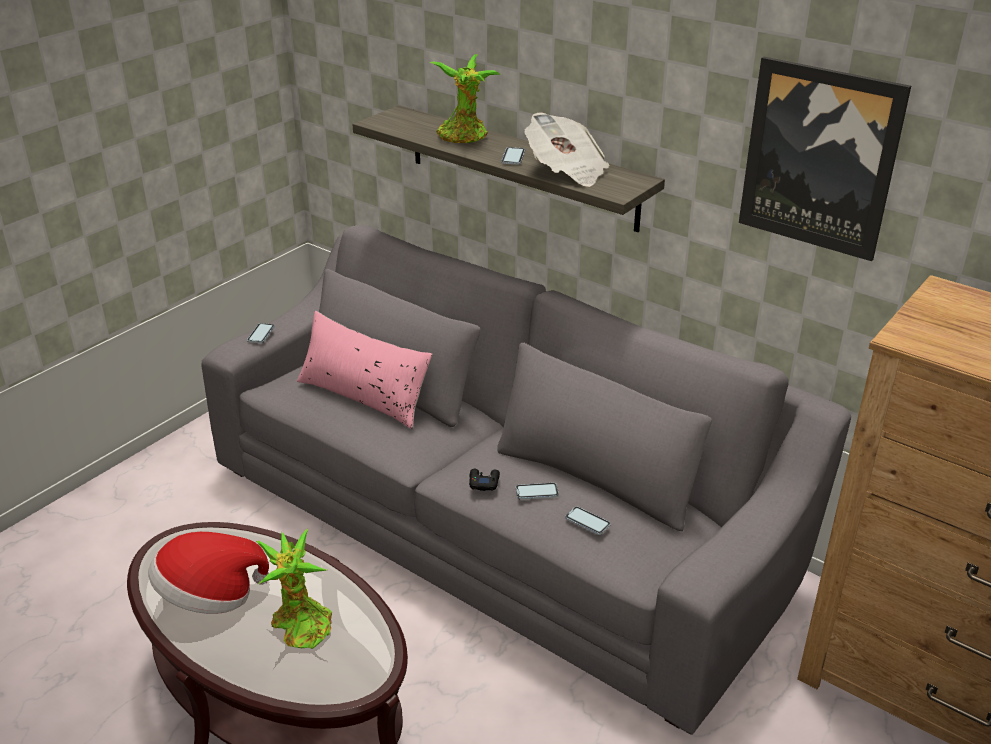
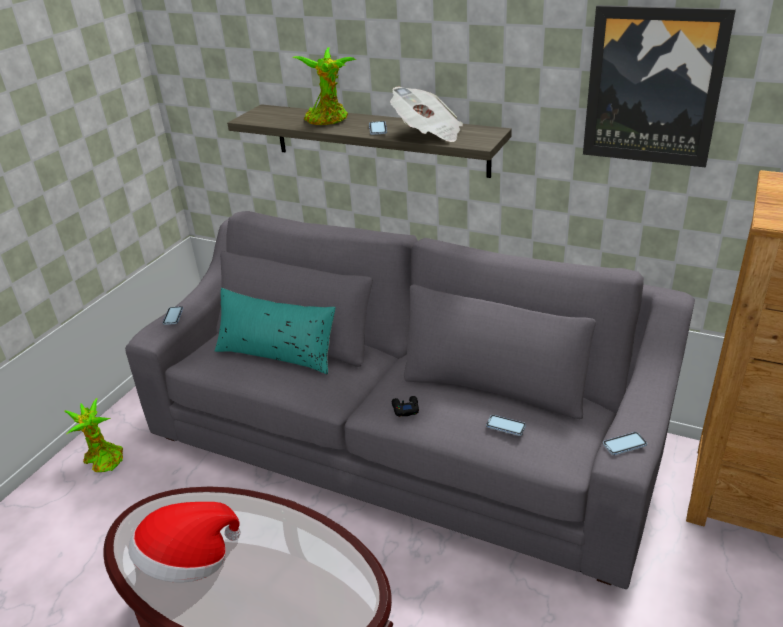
camera: 10 degrees left, 0 degrees up
(300, 624) = (281, 571): potted plant -> potted plant (103, 459)
(364, 395) = (277, 353): pink pillow -> turquoise pillow
(537, 492) = (453, 409): phone -> phone (624, 444)

